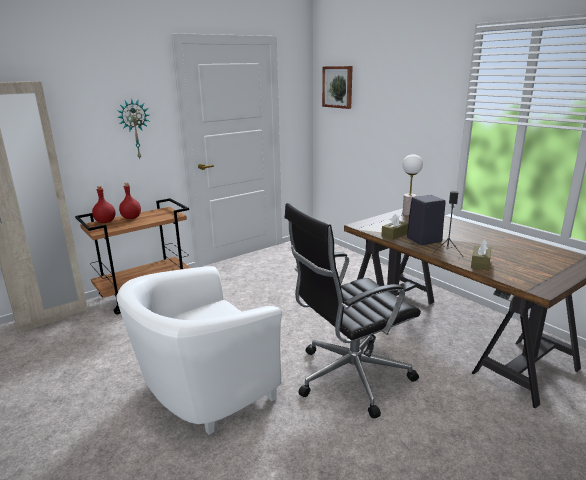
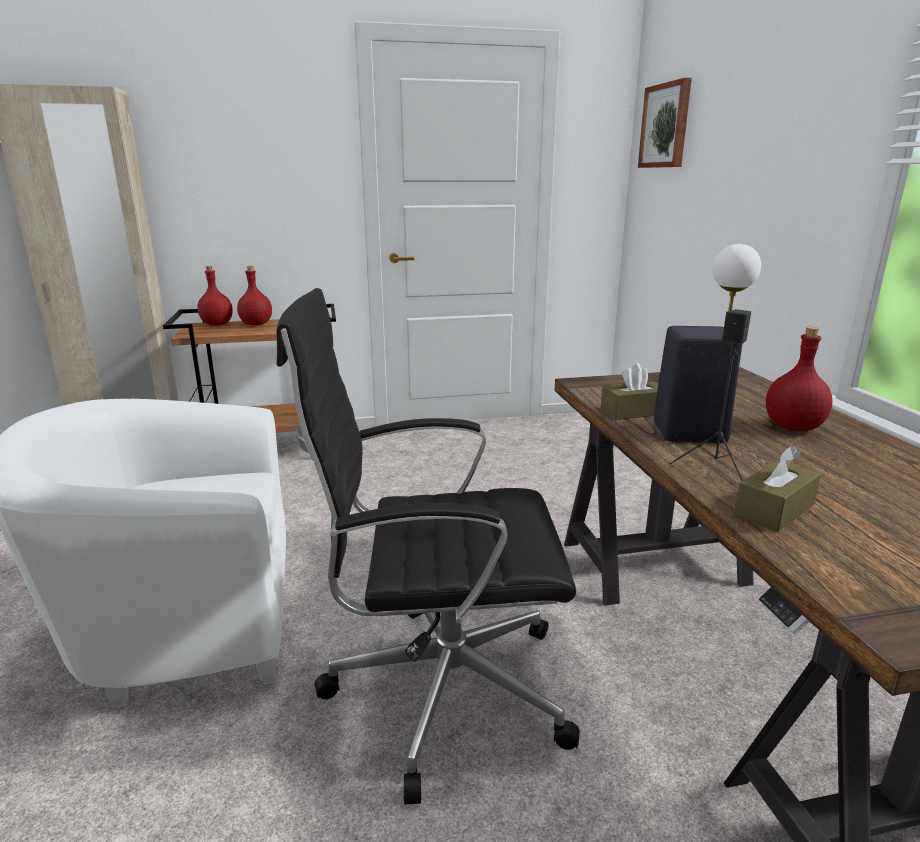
camera: 25 degrees right, 0 degrees up
(134, 129) = (282, 183): wall clock -> none
(455, 231) = (791, 427): none -> red bottle

